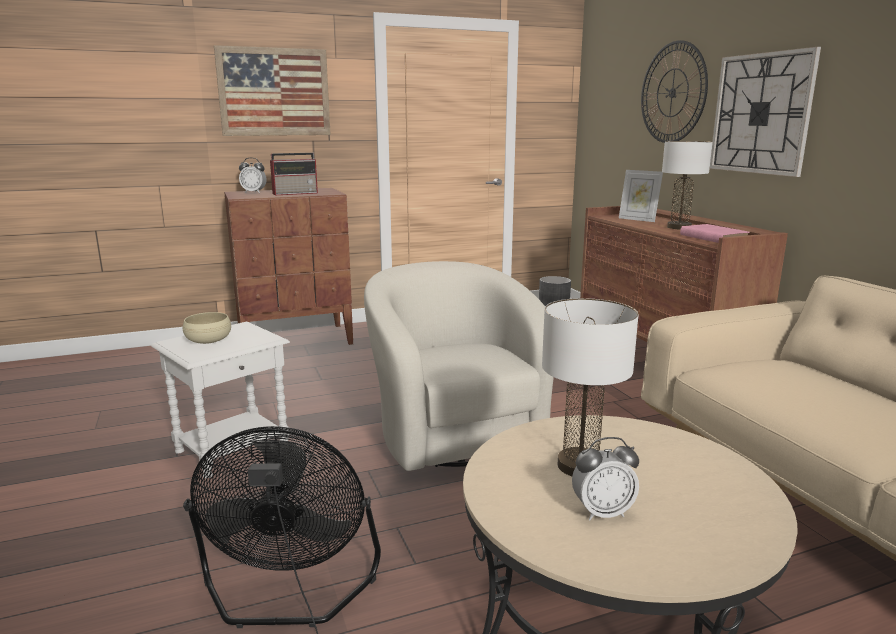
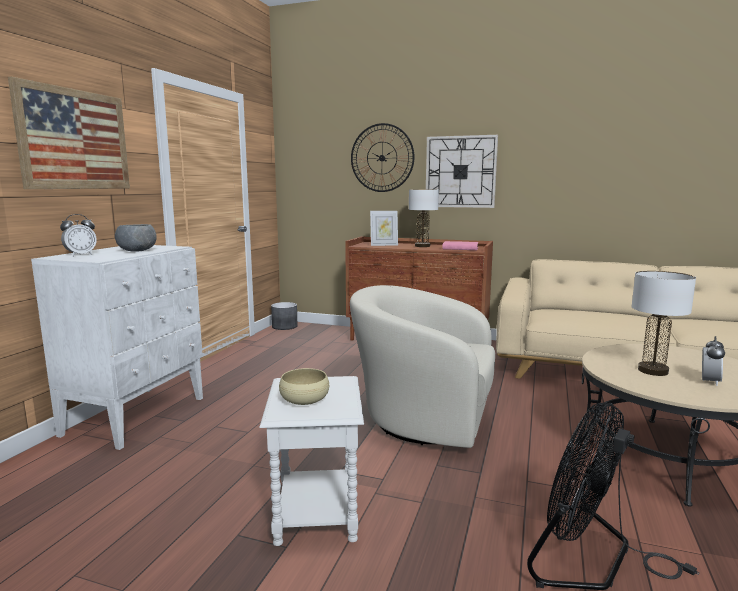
camera: 50 degrees left, 5 degrees down
(296, 193) = (137, 251): radio -> grey bowl
(296, 341) = (138, 416): brown dresser -> white dresser

